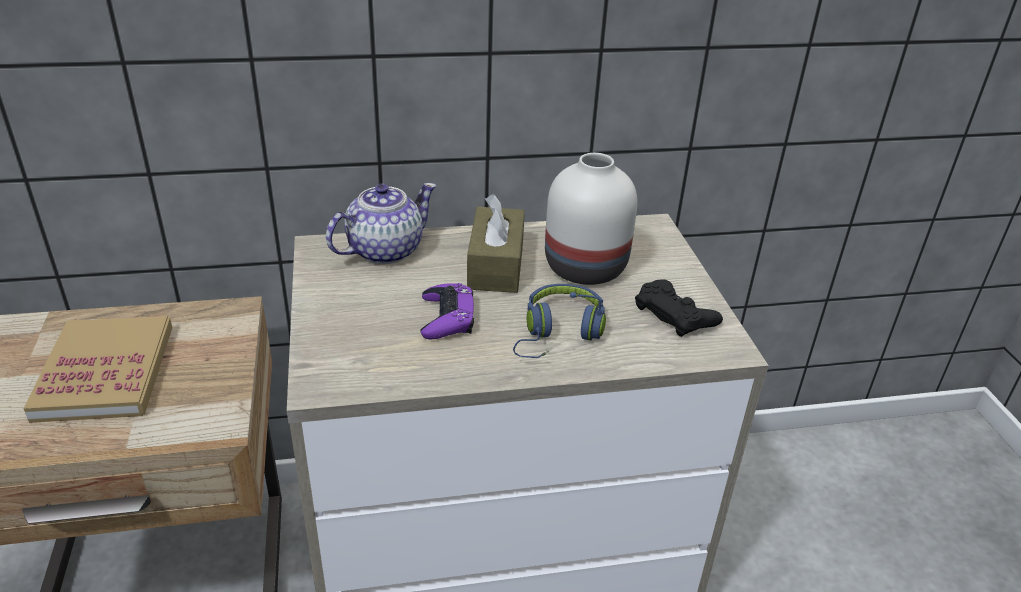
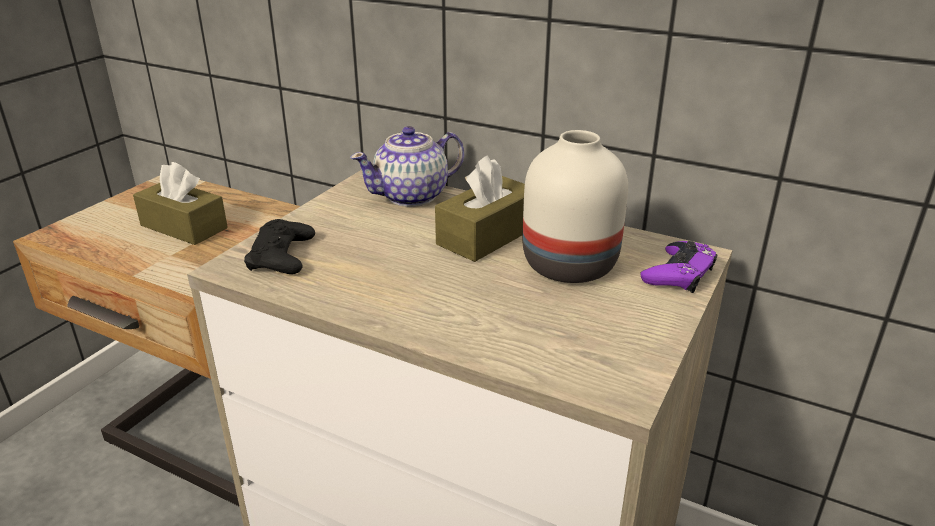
camera: 40 degrees right, 5 degrees down
(106, 372) = (184, 227): book -> brown tissue box
(383, 250) = (412, 196): teapot -> teapot turned 150 degrees clockwise
(447, 318) = (388, 259): purple game controller -> purple game controller (678, 273)
(559, 333) = (464, 306): blue headphones -> none
(675, 314) = (606, 337): black game controller -> black game controller (282, 255)

